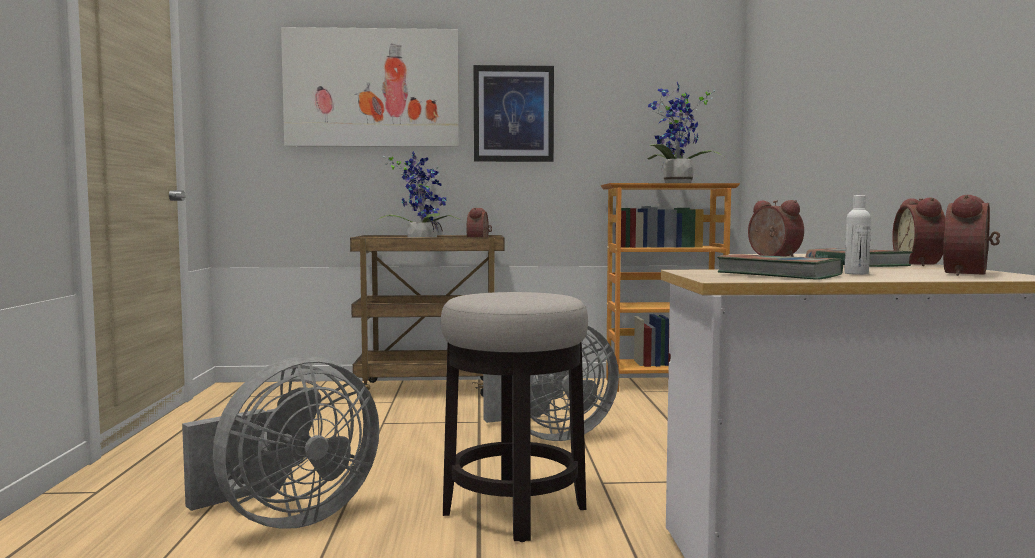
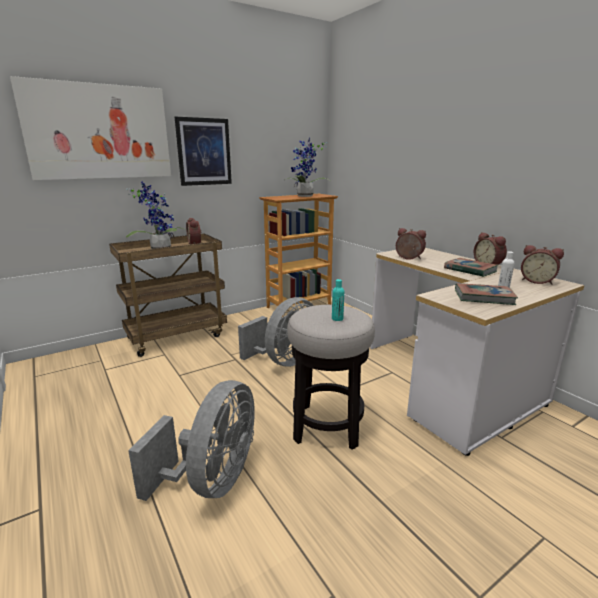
camera: 30 degrees left, 15 degrees up
(514, 296) = (337, 319): none -> turquoise bottle
(970, 274) = (537, 281): alarm clock -> alarm clock turned 60 degrees counterclockwise

